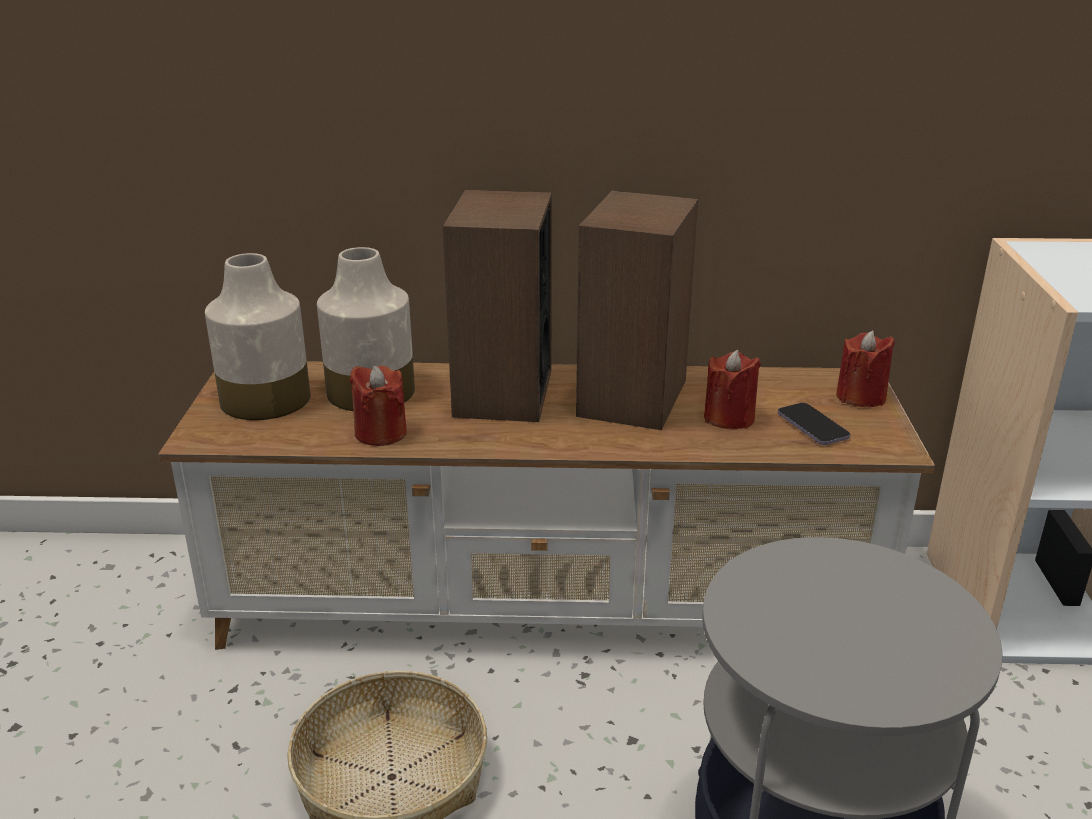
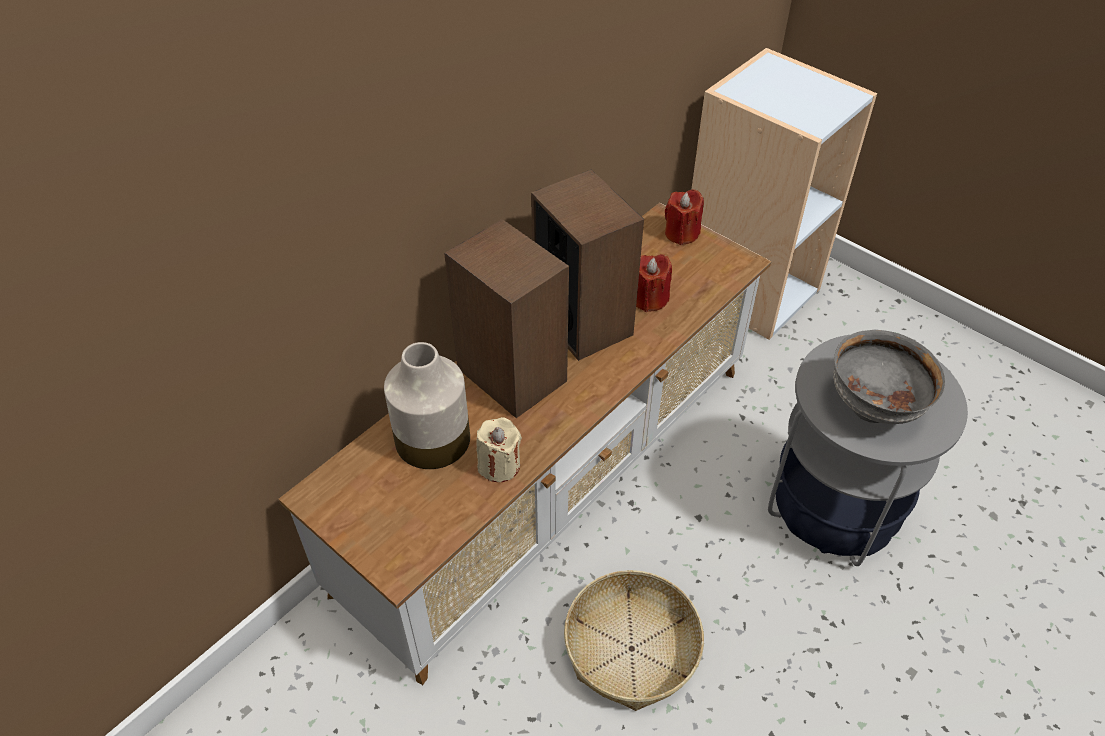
camera: 50 degrees left, 20 degrees up
(264, 398) = (377, 503): beige vase -> none
(380, 433) = (499, 465): red candle -> beige candle
(812, 426) = (692, 274): phone -> none
(813, 622) = (873, 407): none -> grey bowl

